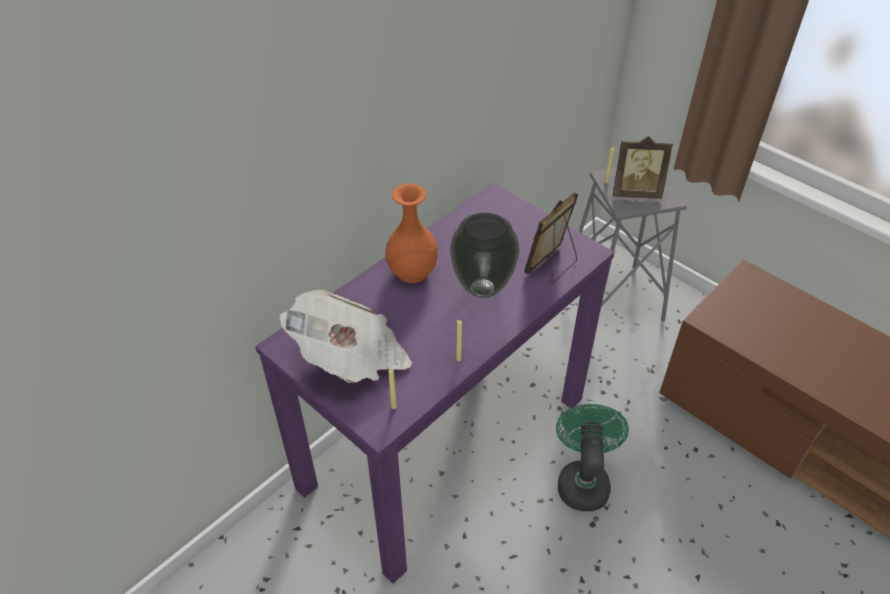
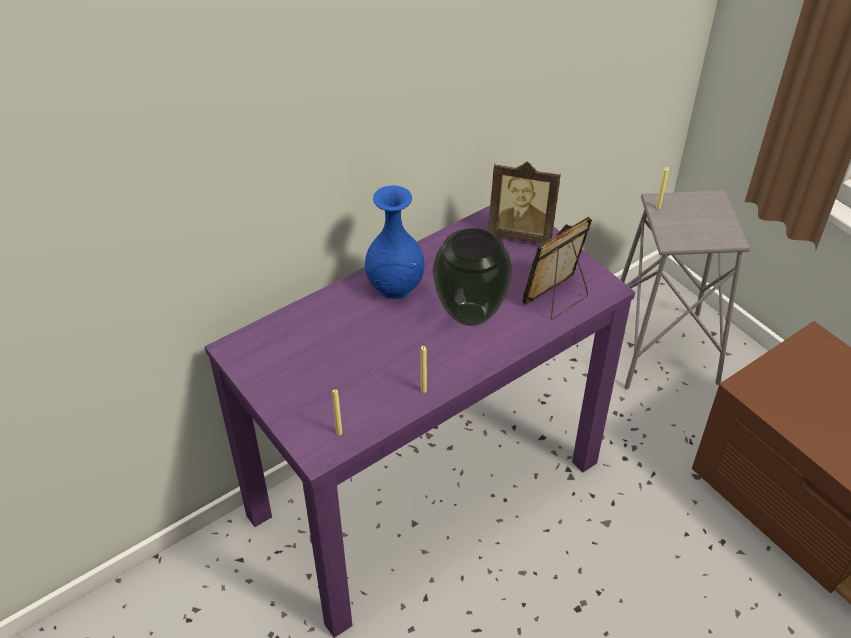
camera: 10 degrees right, 0 degrees up
(352, 358) = (306, 373): newspaper -> none
(412, 272) = (395, 287): orange vase -> blue vase
(582, 480) = (577, 556): green fan -> none
(635, 192) = (690, 224): picture frame -> picture frame (521, 233)

